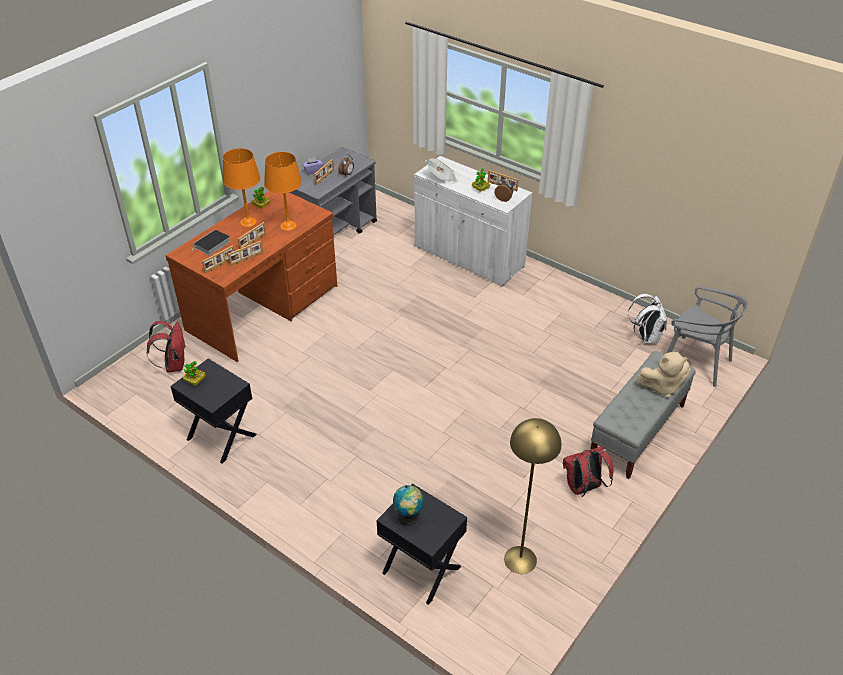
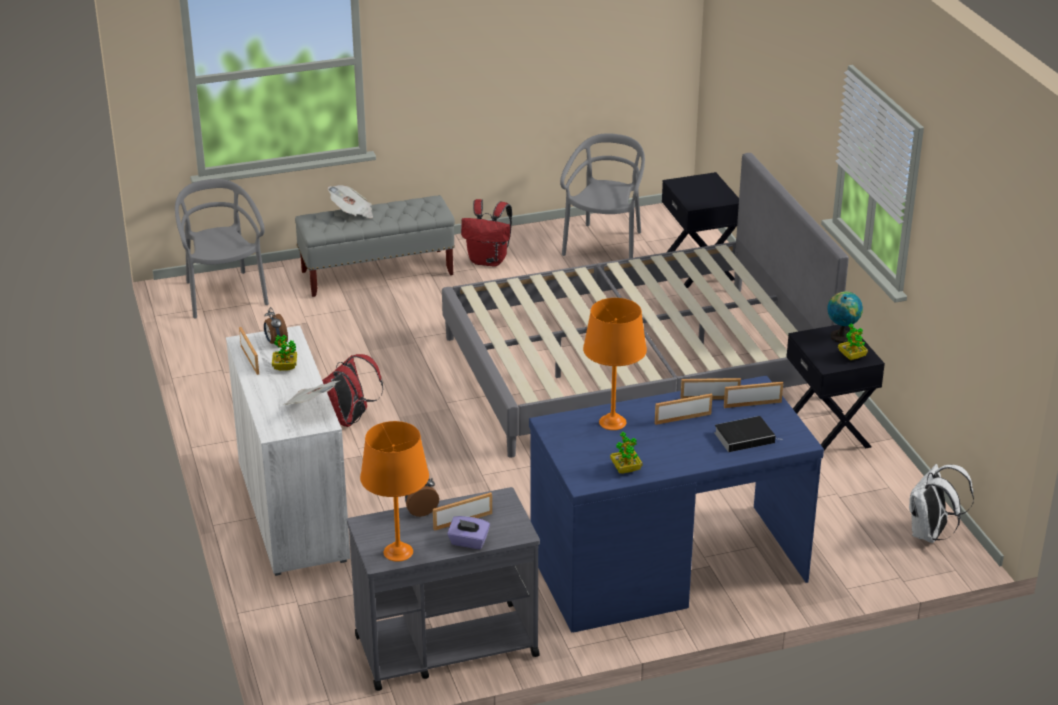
camera: 145 degrees left, 10 degrees down
(174, 365) = (847, 539): red backpack -> red backpack (350, 420)
(248, 222) = (667, 450): orange table lamp -> orange table lamp (398, 551)
(264, 308) = (666, 565): brown desk -> blue desk
(384, 432) = (634, 368): none -> grey bed
(408, 518) = (713, 194): globe -> globe (841, 335)
(520, 560) = (605, 245): yellow floor lamp -> grey chair
(646, 337) = (232, 333): white backpack -> white backpack (930, 534)
(662, 386) = (352, 213): beige plush toy -> newspaper

